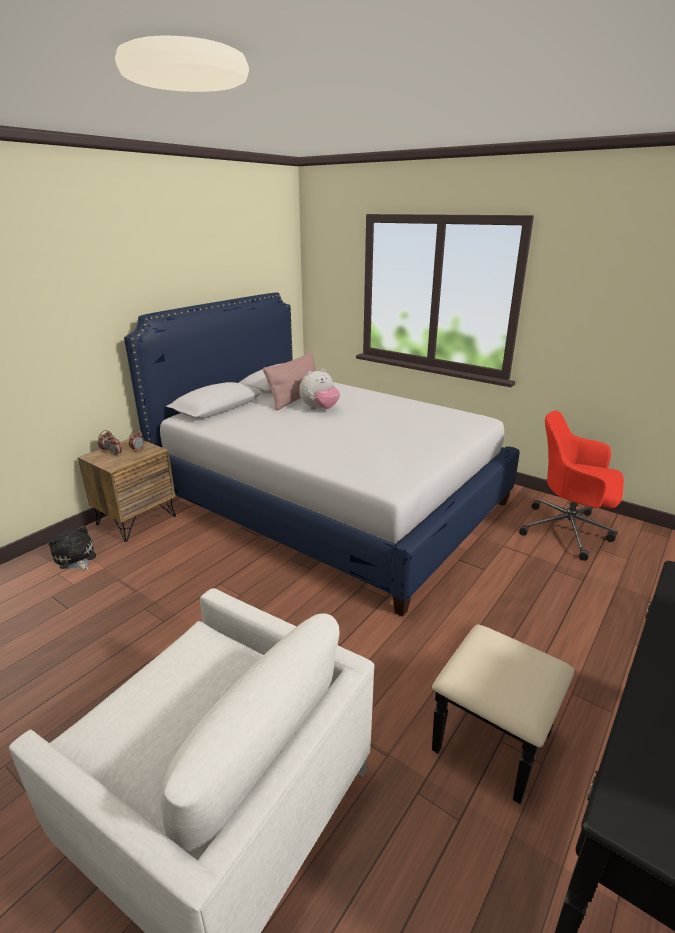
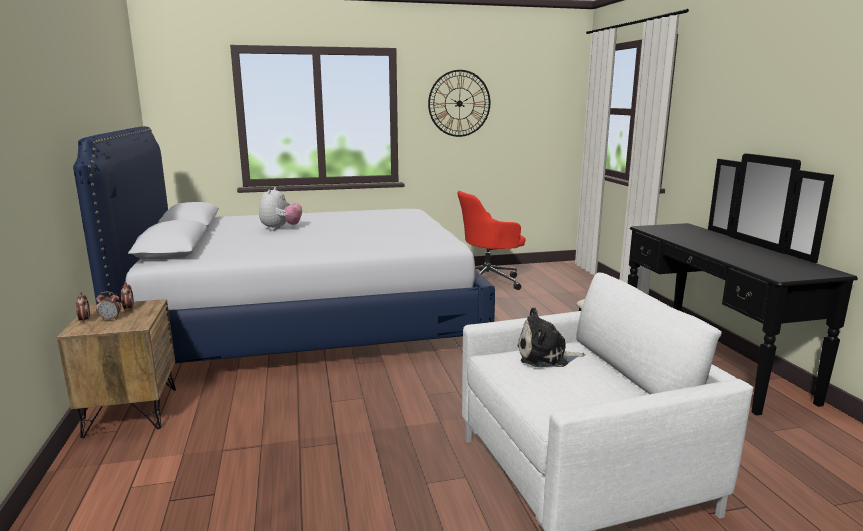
camera: 50 degrees left, 10 degrees down
(75, 558) = (124, 468): plush toy -> plush toy (546, 356)
(296, 398) = (238, 228): pink pillow -> none
(608, 293) = (459, 103): none -> wall clock

